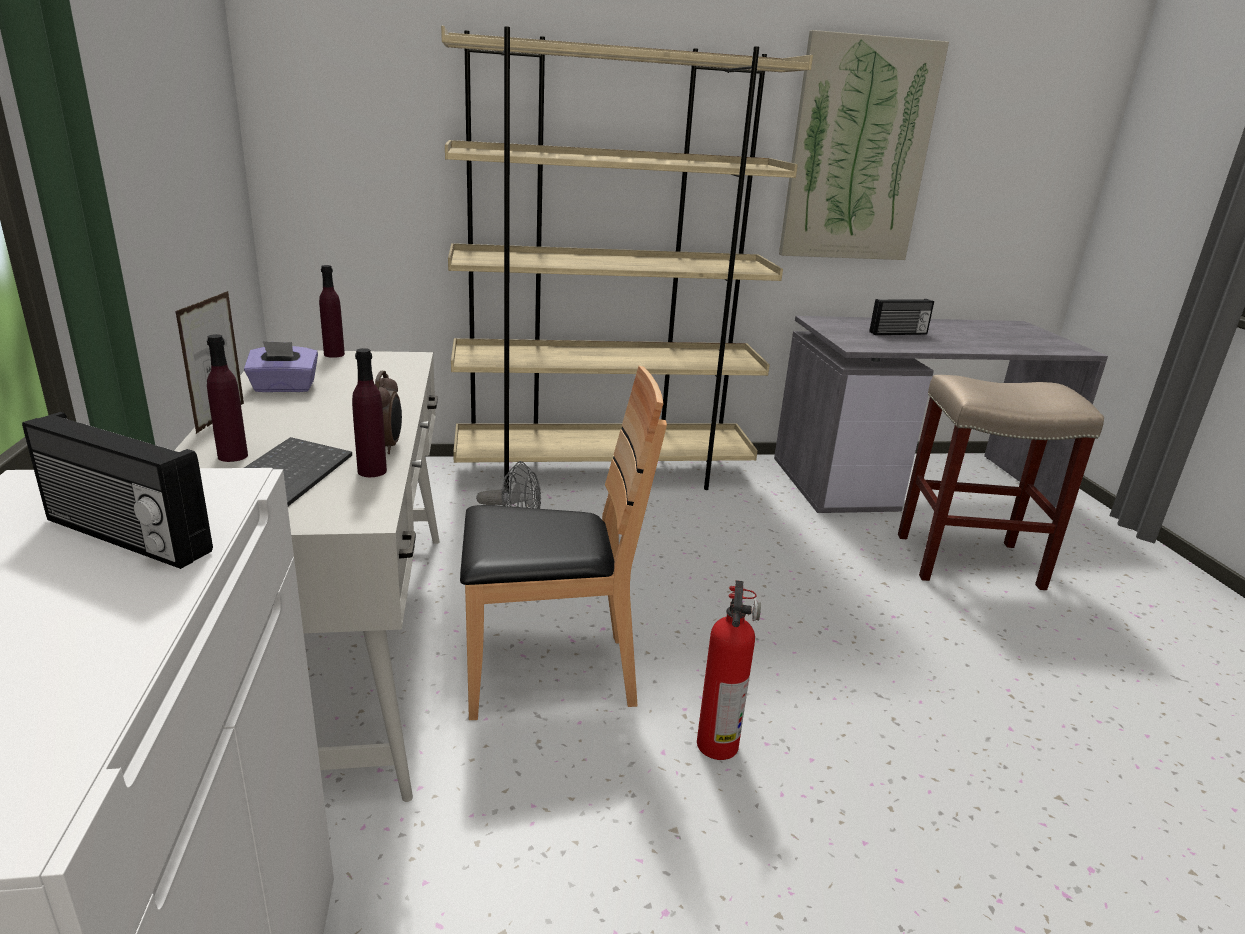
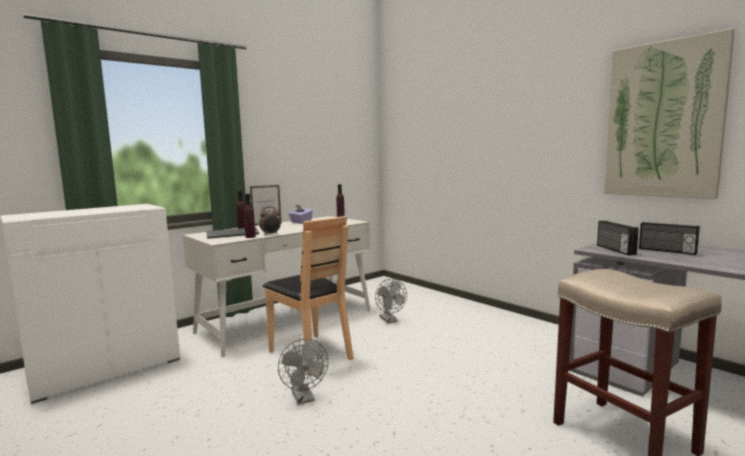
camera: 60 degrees right, 15 degrees down
(124, 537) = (117, 209): radio -> radio (614, 250)
(604, 473) = (486, 314): beige bookcase -> none
(717, 742) = (304, 398): fire extinguisher -> grey fan

